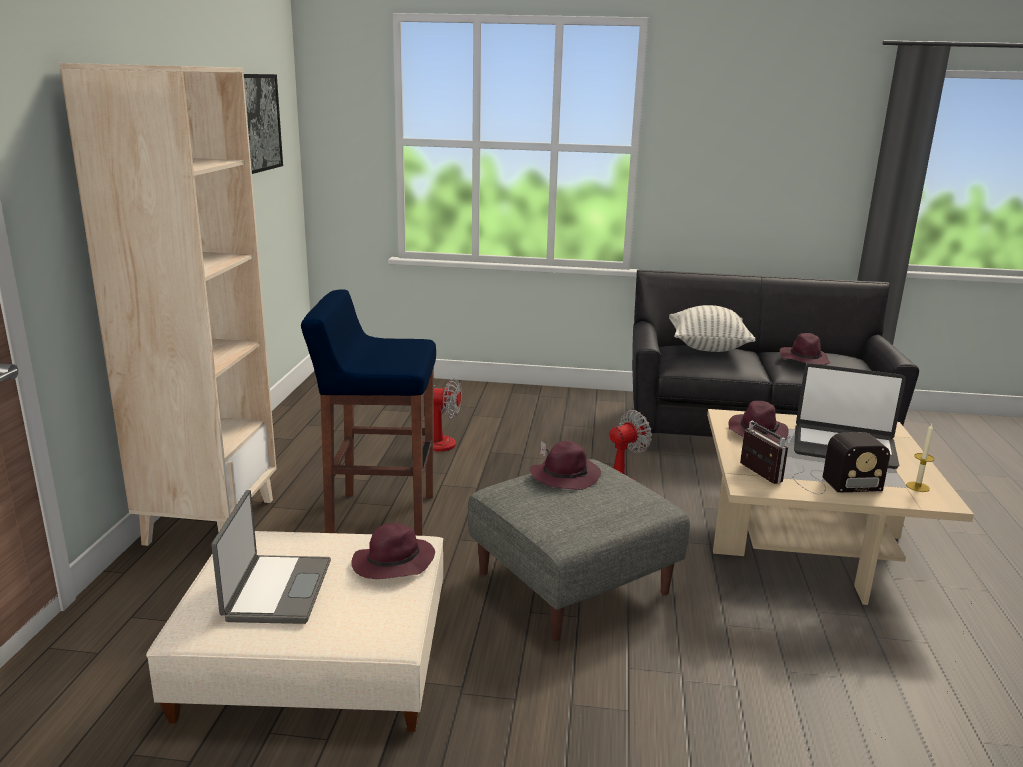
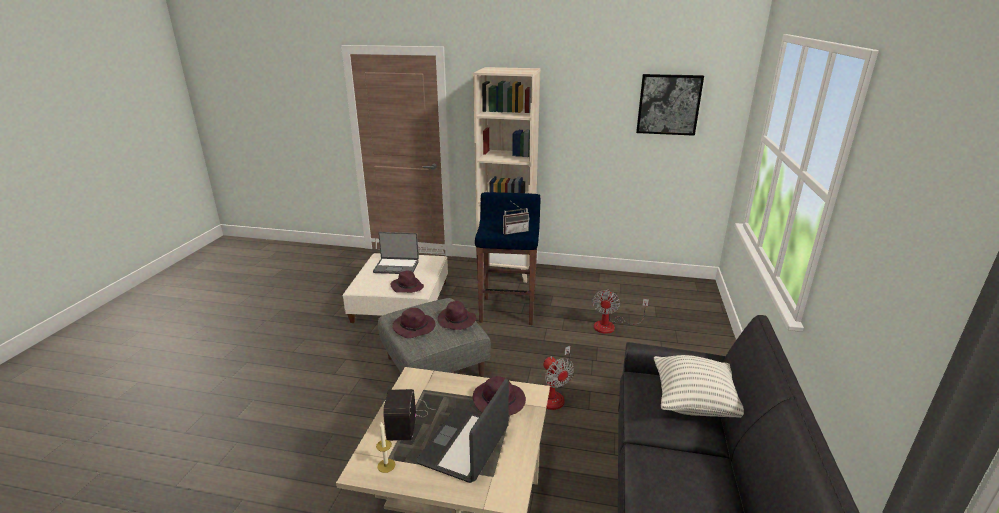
camera: 95 degrees right, 5 degrees up
(755, 474) = (428, 383): radio -> radio (514, 231)
(804, 359) = (680, 472): purple hat -> purple hat (415, 327)

